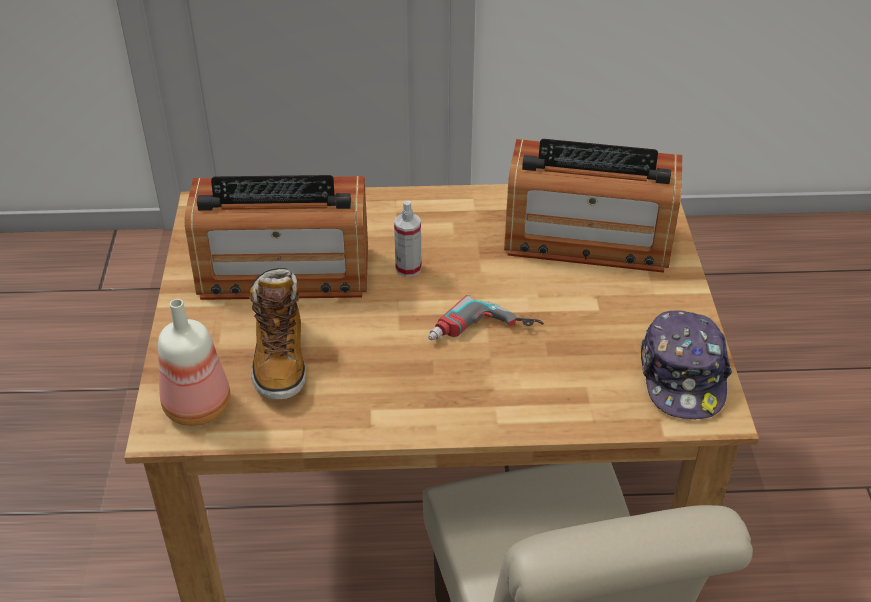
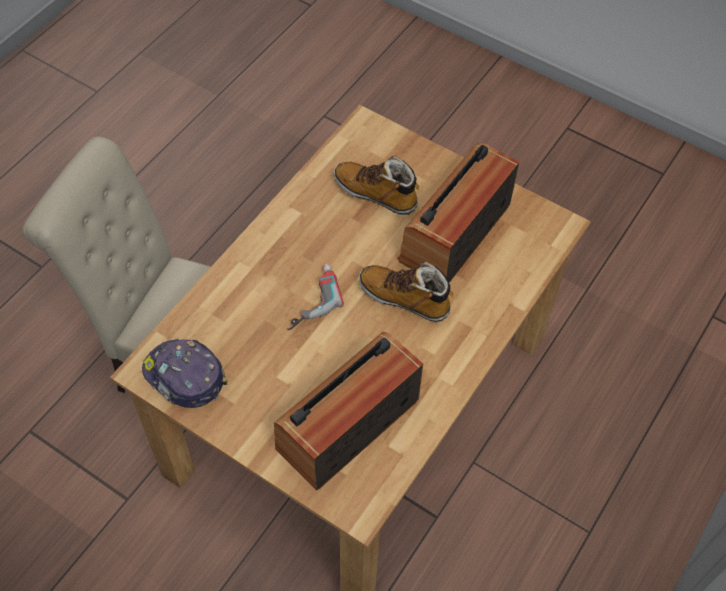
camera: 125 degrees right, 15 degrees up
(199, 408) = (368, 144): bottle -> none
(408, 268) = (405, 298): spray bottle -> boot

